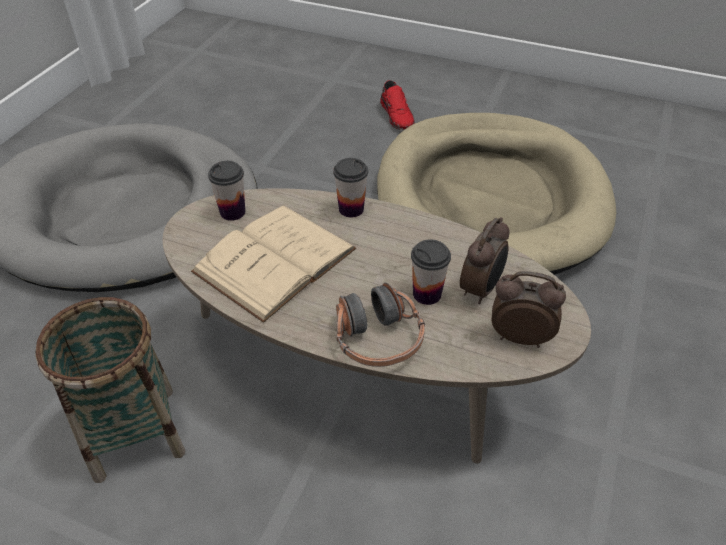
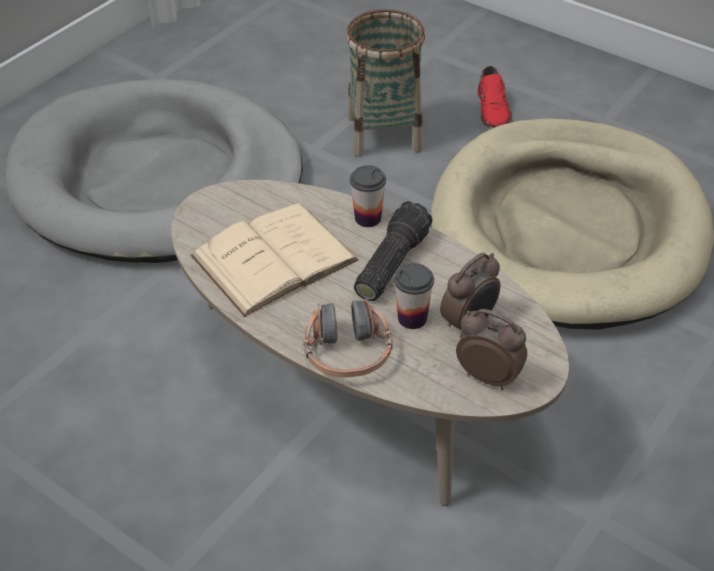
camera: 15 degrees right, 0 degrees up
(135, 433) = (115, 407): basket -> basket (384, 134)
(232, 212) = (247, 202): cup -> none
(386, 246) = (390, 263): none -> flashlight

